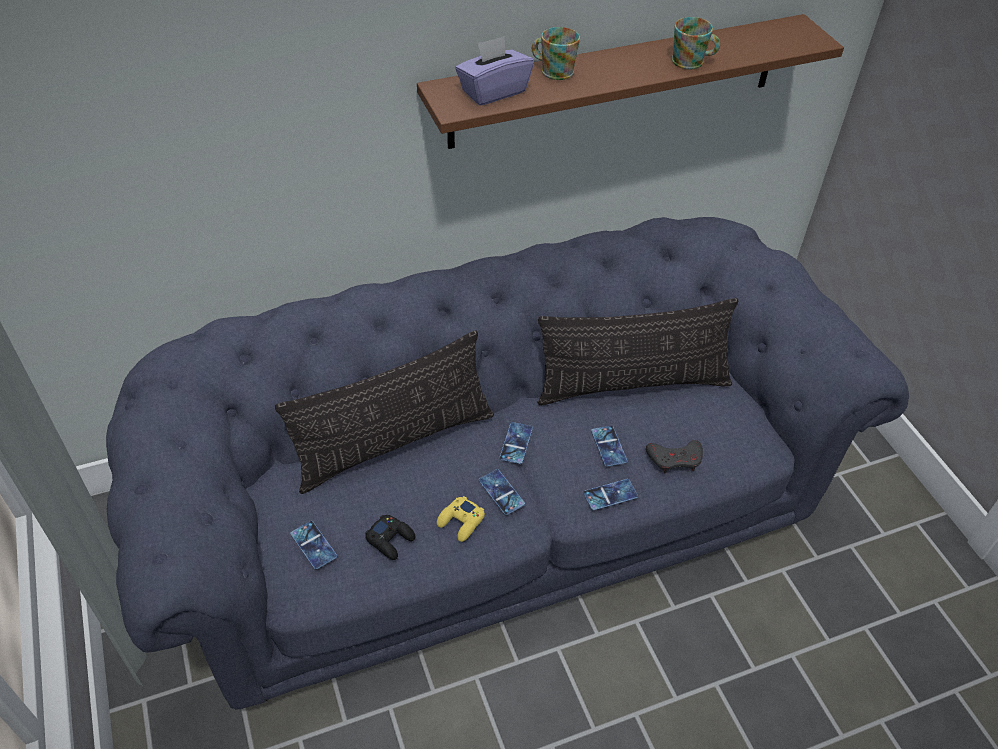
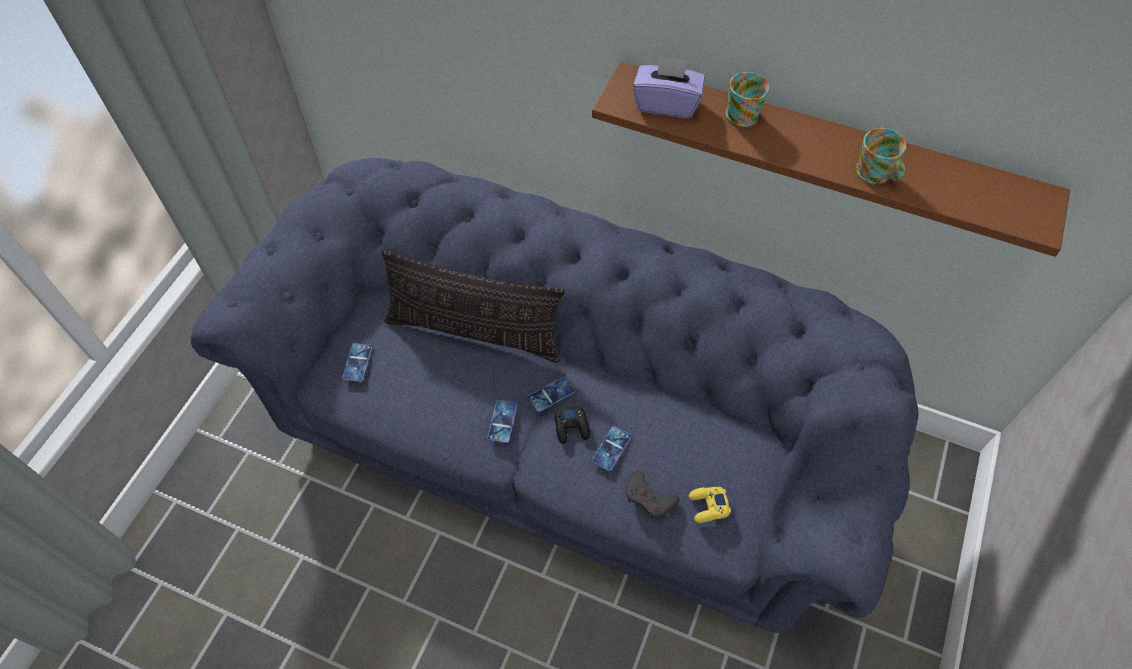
camera: 45 degrees right, 10 degrees up
(390, 539) = (402, 396): black game controller -> black game controller (572, 427)
(461, 522) = (455, 420): yellow game controller -> yellow game controller (708, 506)
(610, 495) = (574, 484): phone -> none
(632, 384) = (685, 416): pillow -> none

